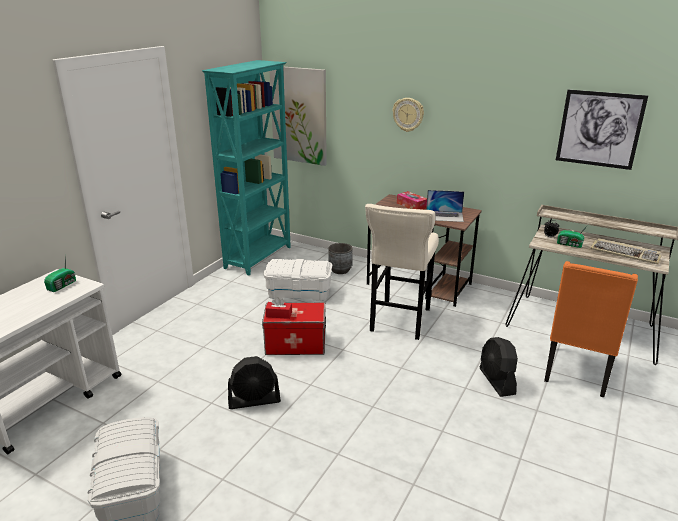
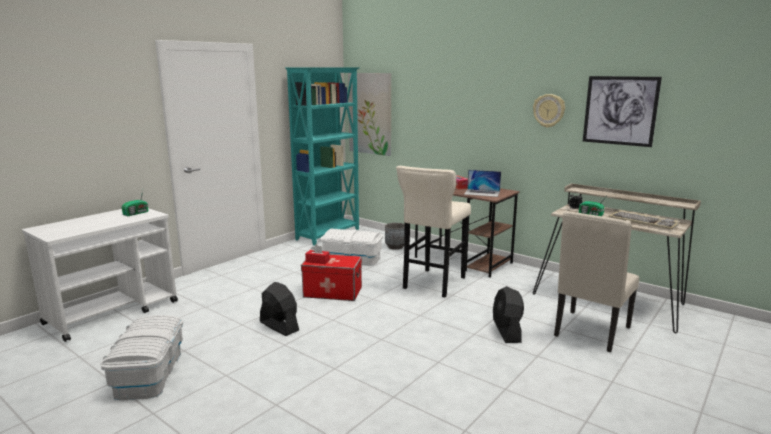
camera: 10 degrees right, 10 degrees down
(254, 400) = (279, 326): black fan -> black fan turned 135 degrees counterclockwise
(408, 114) = (456, 107): wall clock -> wall clock (549, 110)
(577, 372) = (590, 332): orange chair -> beige chair

